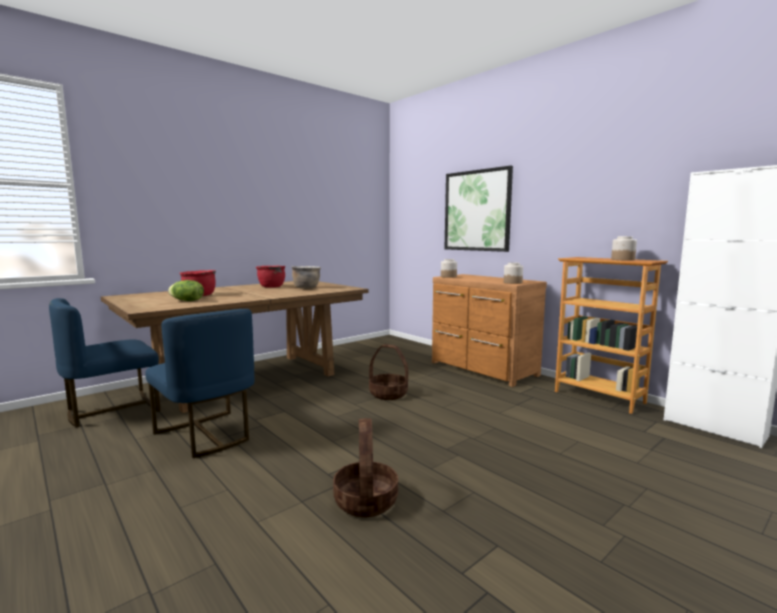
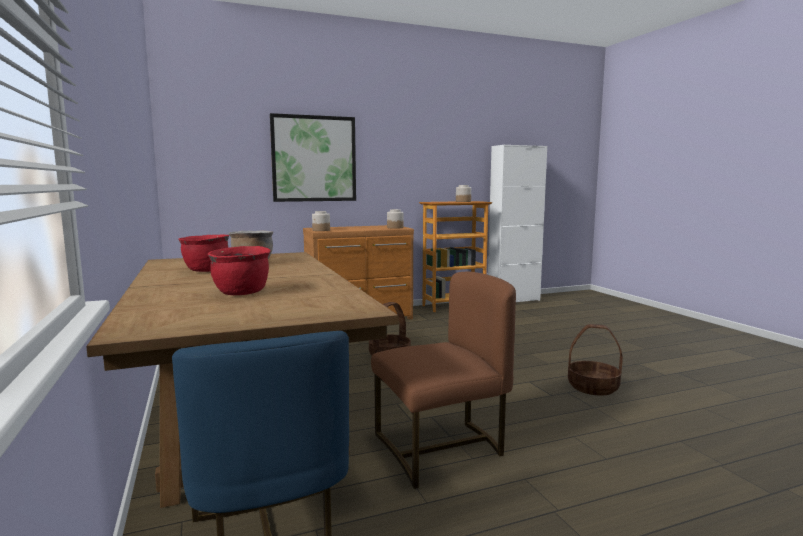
camera: 70 degrees left, 0 degrees up
(187, 301) = (299, 297): lettuce -> none
(206, 435) = (441, 449): blue chair -> brown chair

